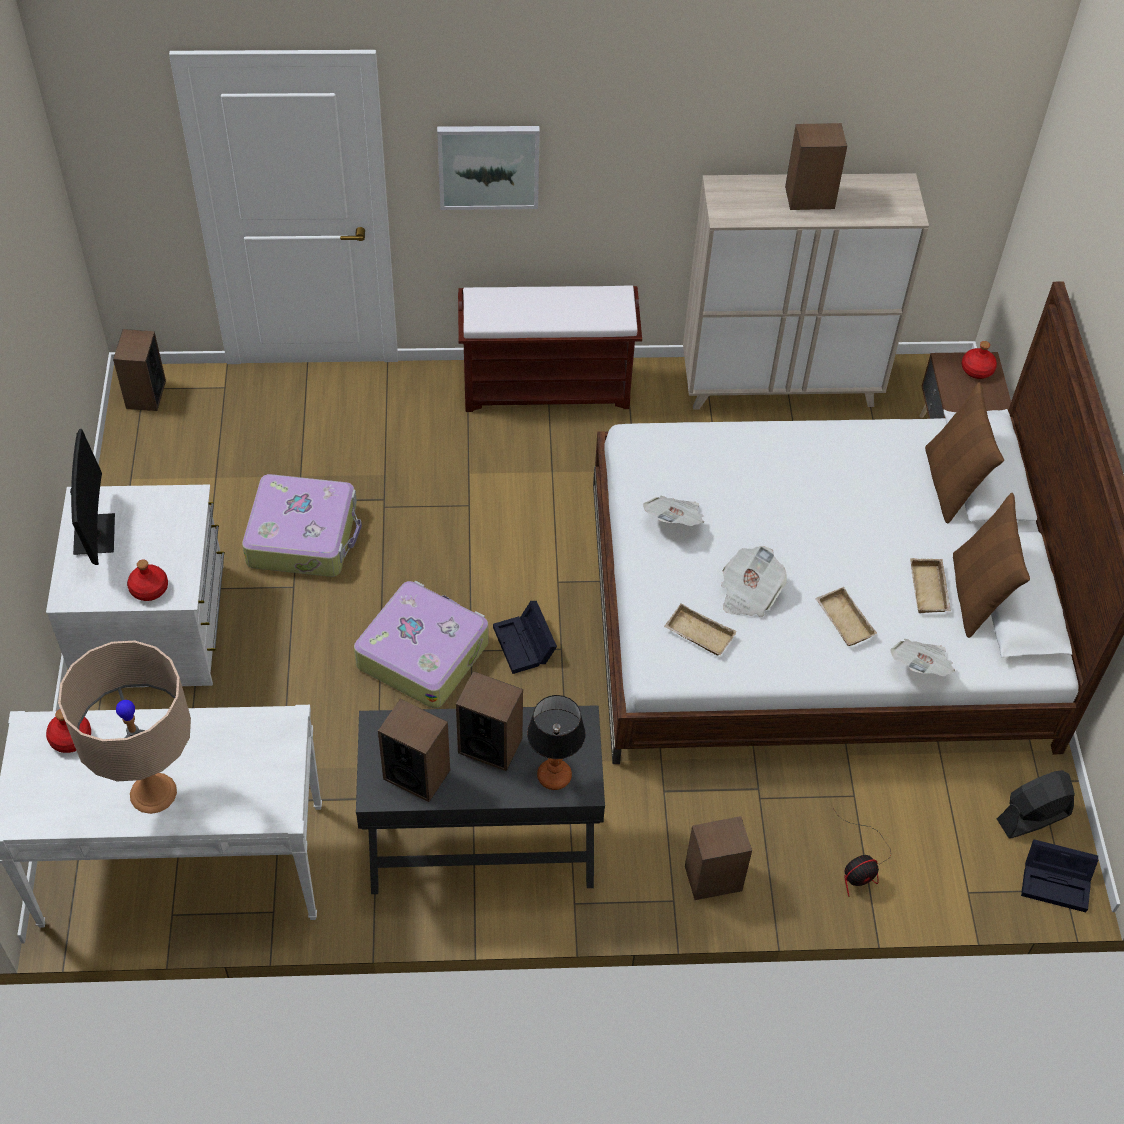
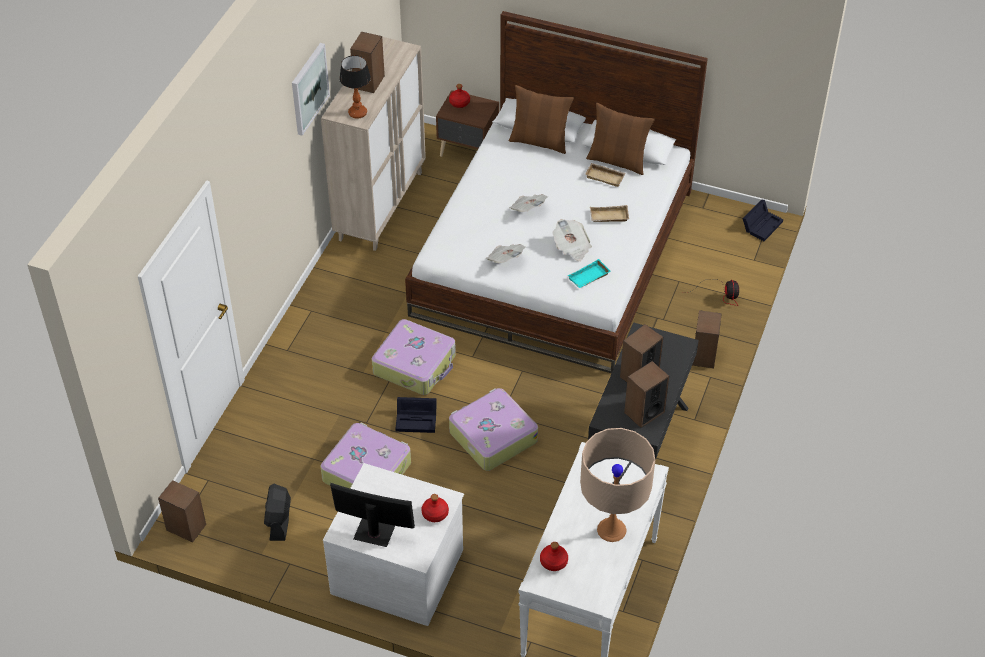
camera: 65 degrees left, 5 degrees down
(488, 166) = (254, 204): picture -> picture (308, 88)
(510, 523) = (415, 364): none -> suitcase
(525, 645) = (511, 386): black storage box -> black storage box (417, 420)
(548, 387) = (315, 311): brown bench -> none
(555, 776) = (671, 354): table lamp -> table lamp (357, 113)
(697, 634) = (589, 277): beige tray -> turquoise tray
(921, 667) = (652, 199): newspaper -> newspaper (528, 209)
(1033, 817) = (722, 219): black fan -> black fan (279, 521)

